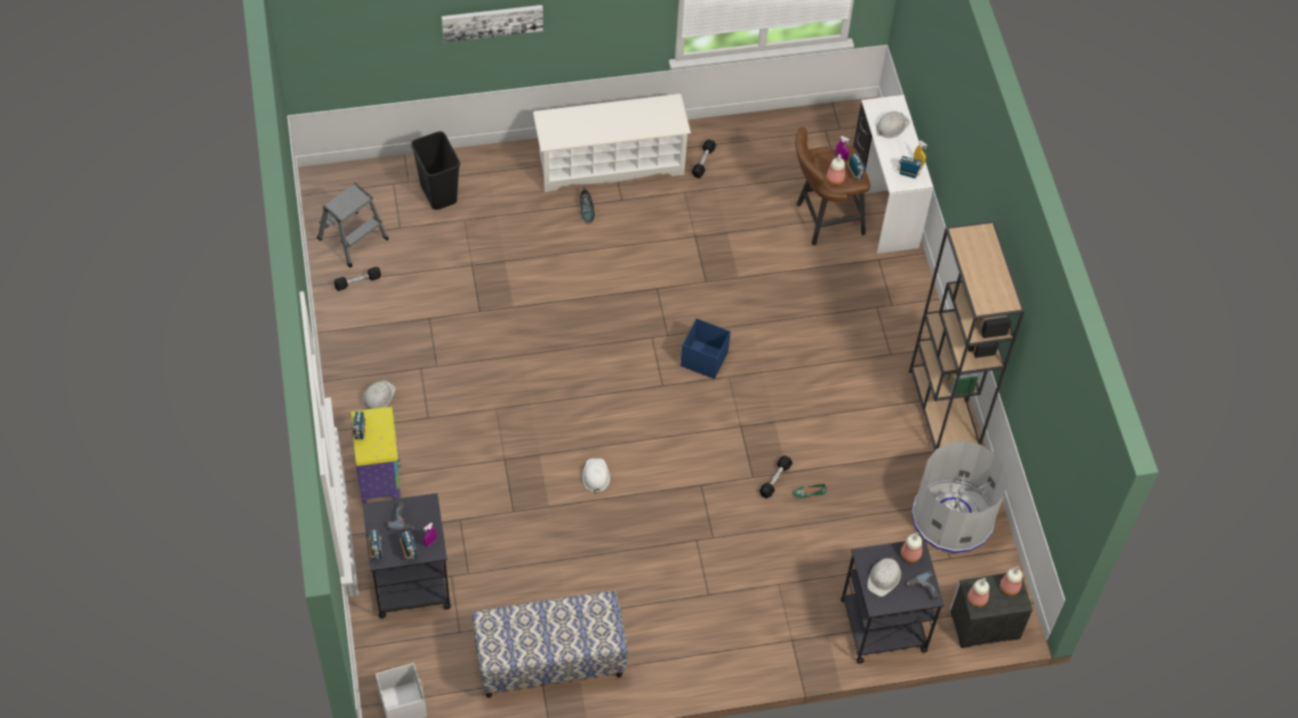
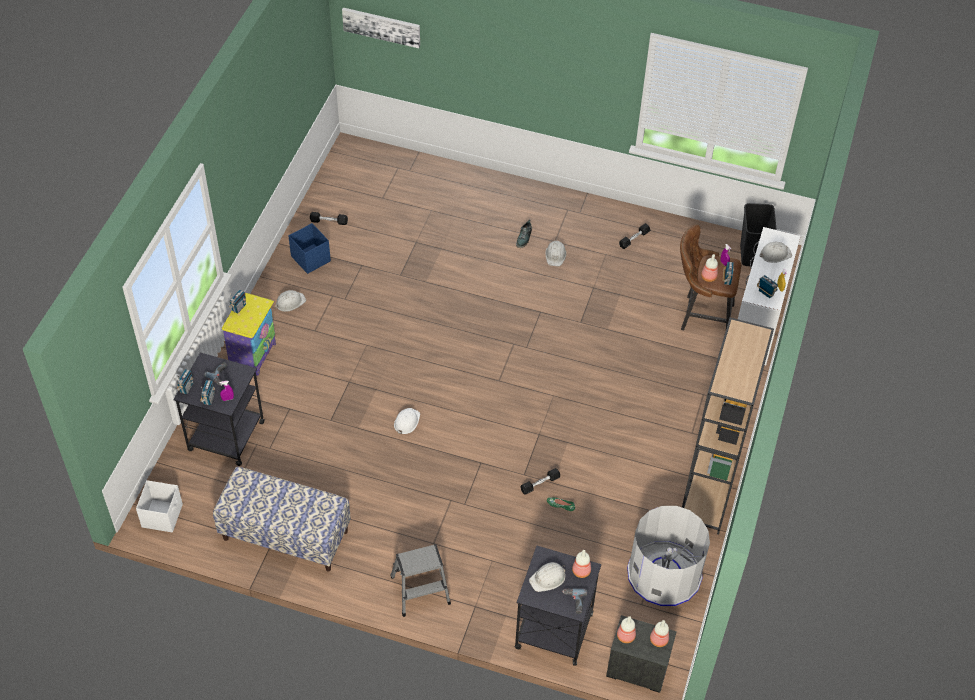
camera: 30 degrees right, 5 degrees down
(353, 238) = (345, 192): grey step ladder -> grey step ladder (420, 589)
(438, 193) = (424, 186): black trash can -> black trash can (751, 255)
(492, 21) = (493, 58): picture -> picture (381, 26)
(610, 164) = (563, 214): white shoe rack -> none
(632, 215) = (555, 255): none -> white hard hat
(703, 359) = (542, 375): blue storage box -> blue storage box (310, 258)

